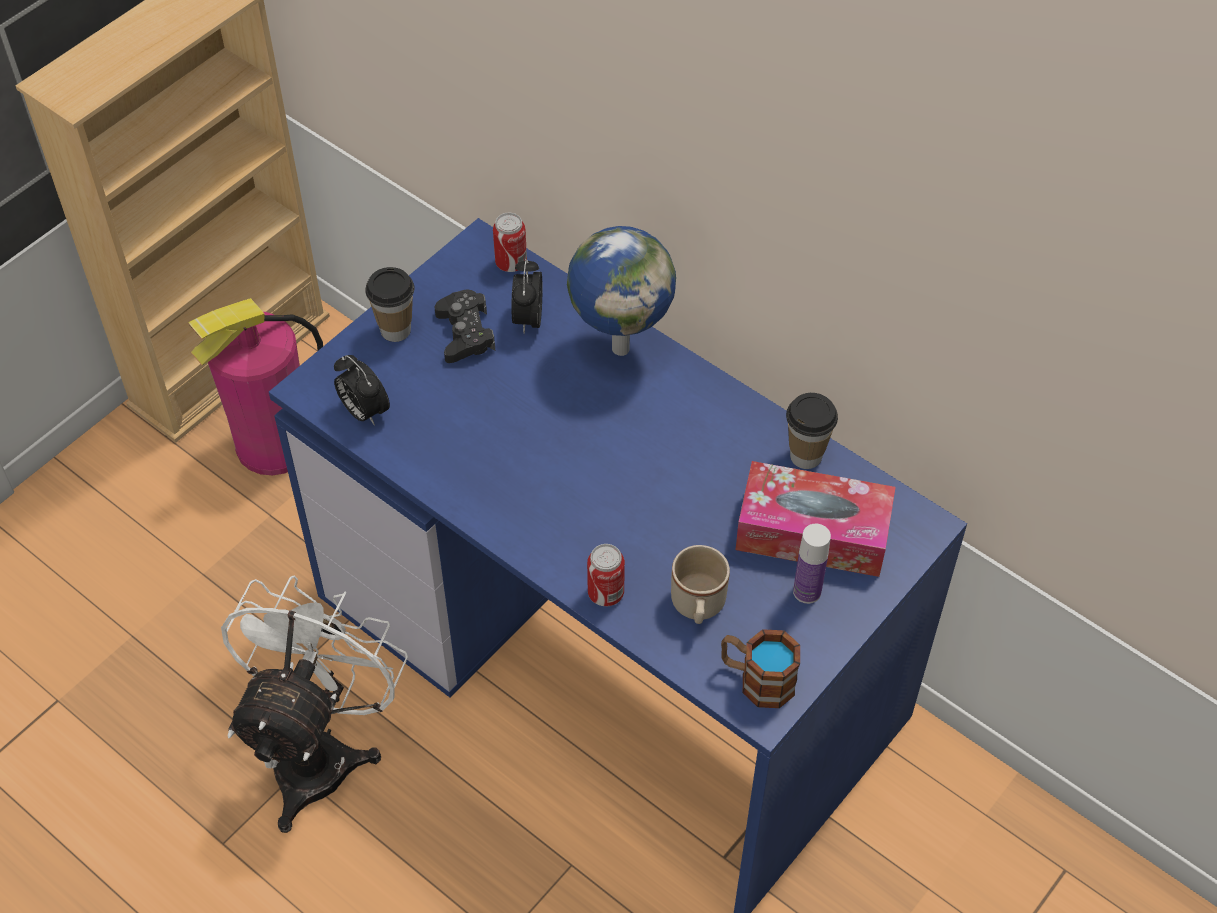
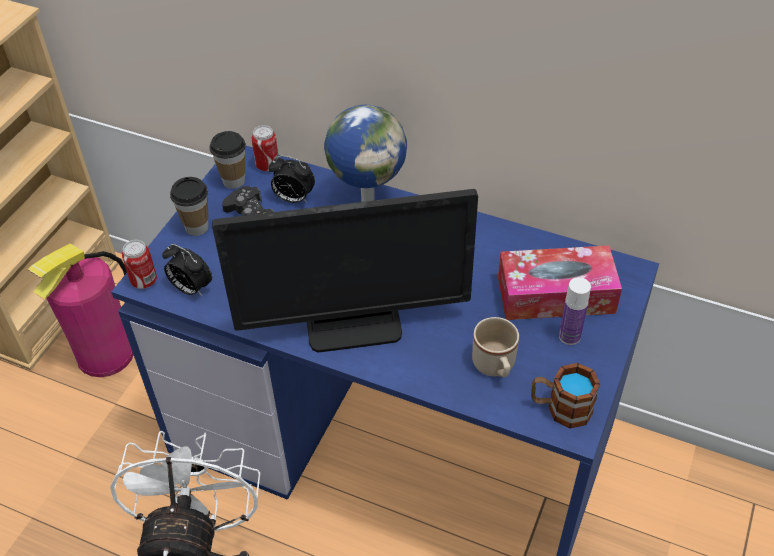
camera: 15 degrees left, 5 degrees down
(528, 319) = (293, 199): alarm clock -> alarm clock turned 60 degrees counterclockwise
(545, 507) = (353, 323): none -> monitor
(605, 593) = (423, 374): can -> can (144, 281)
(805, 456) = (528, 245): cup -> cup (234, 181)

